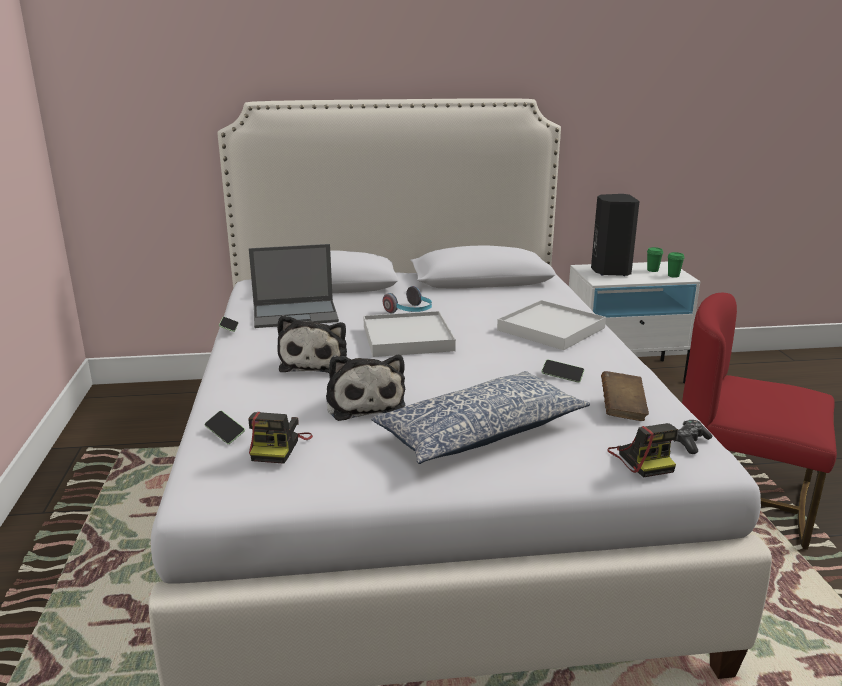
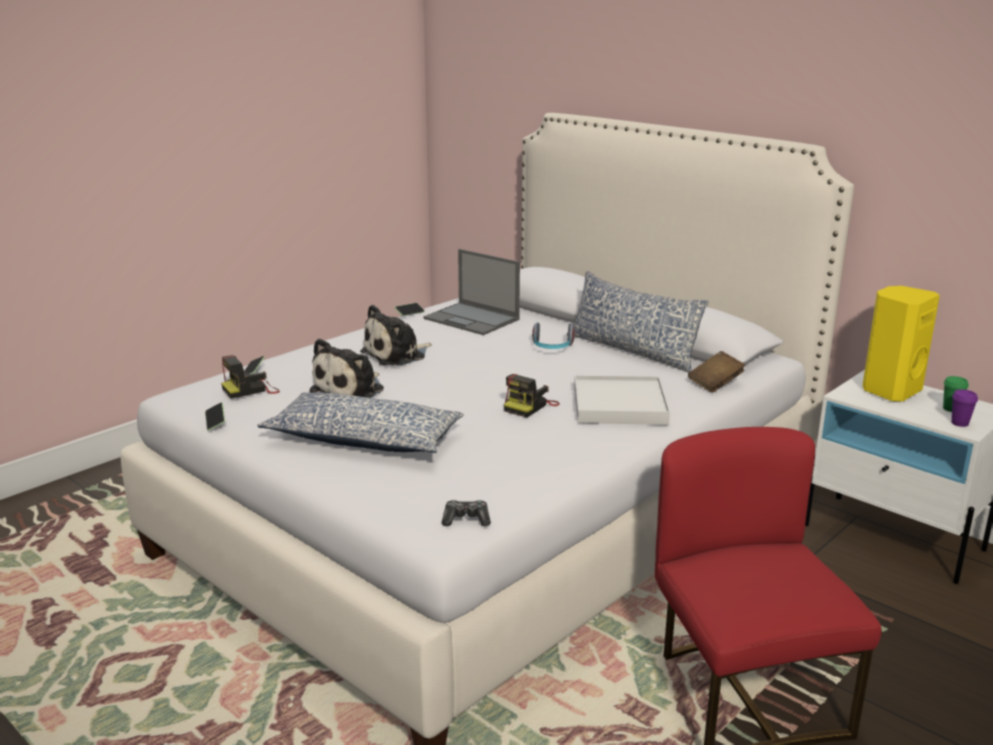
camera: 50 degrees right, 0 degrees up
(408, 338) = (492, 365): white tray -> none
(460, 294) = (632, 350): none -> pillow
(562, 376) = (519, 438): phone -> phone (215, 421)
(609, 271) = (889, 391): black speaker -> yellow speaker
(622, 409) = (490, 478): brown book -> brown book (715, 383)
(641, 459) = (404, 507): camera -> camera (530, 406)
(673, 275) = (959, 423): green cup -> purple cup

